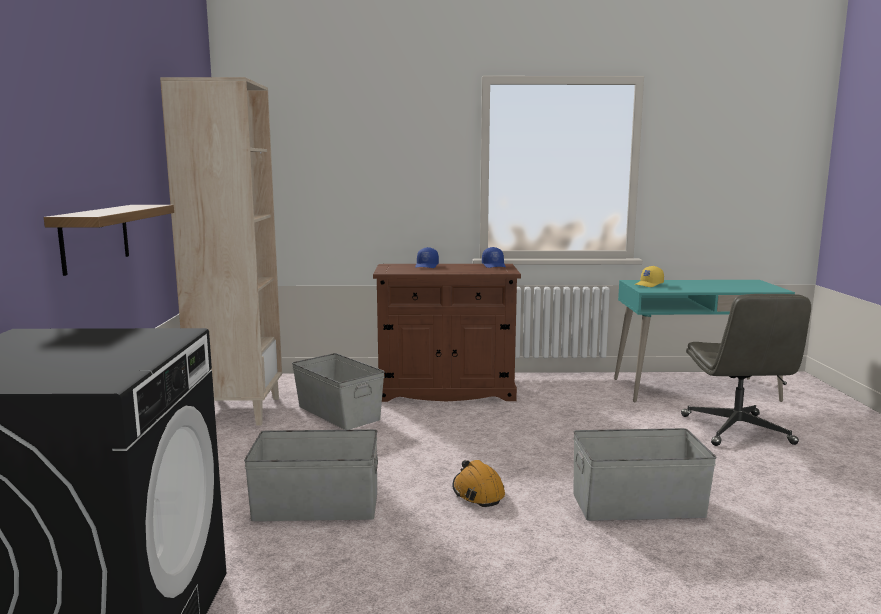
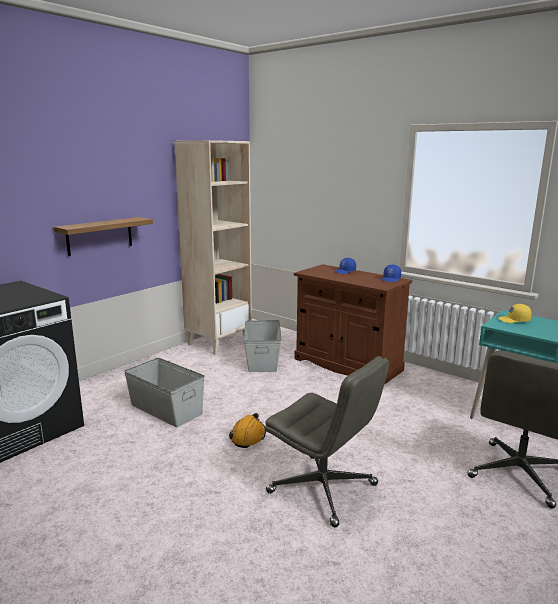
camera: 40 degrees right, 5 degrees up
(638, 505) = (324, 489): grey storage box -> grey office chair

